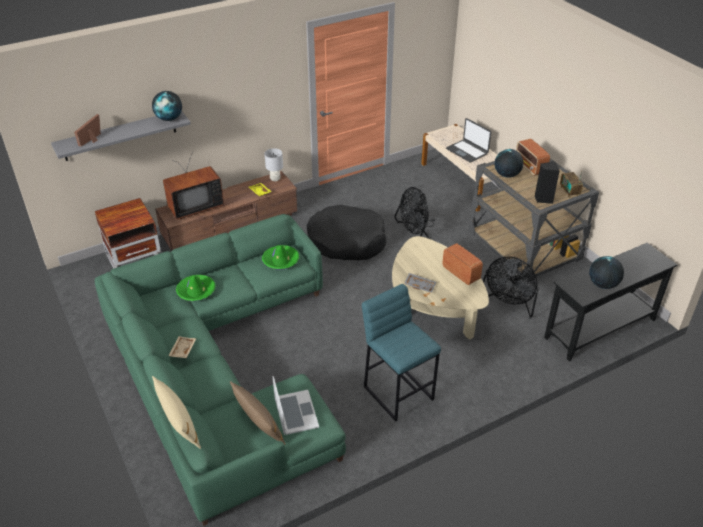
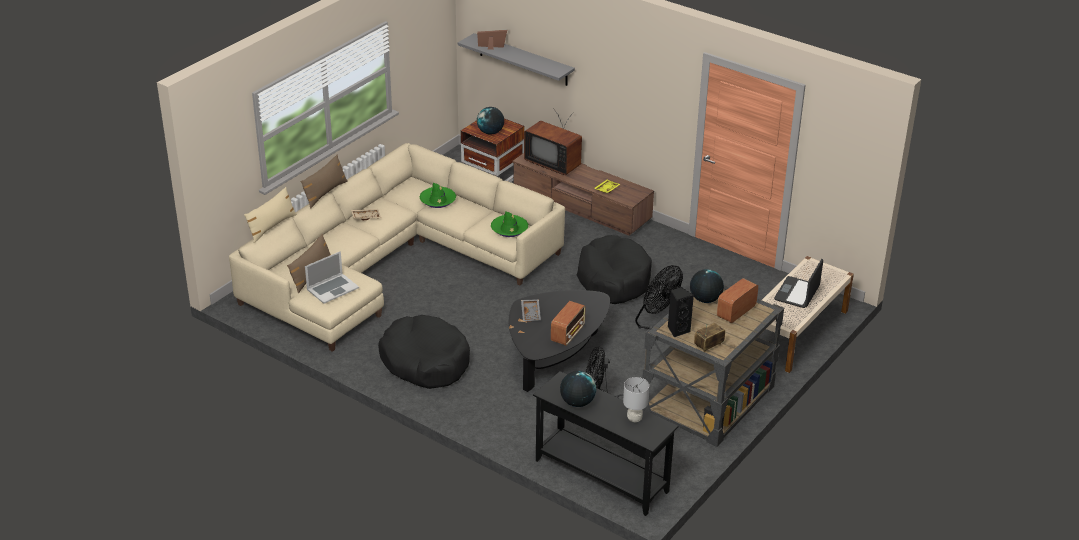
camera: 65 degrees right, 5 degrees down
(147, 359) = (325, 193): none -> brown pillow
(169, 119) = (554, 67): globe -> globe (490, 132)
(220, 368) = (393, 262): green sofa -> beige sofa
(275, 179) = (636, 191): grey table lamp -> grey table lamp (635, 419)
(397, 392) = (425, 362): turquoise stool -> black dog bed
(433, 306) = (555, 357): beige coffee table -> black coffee table

